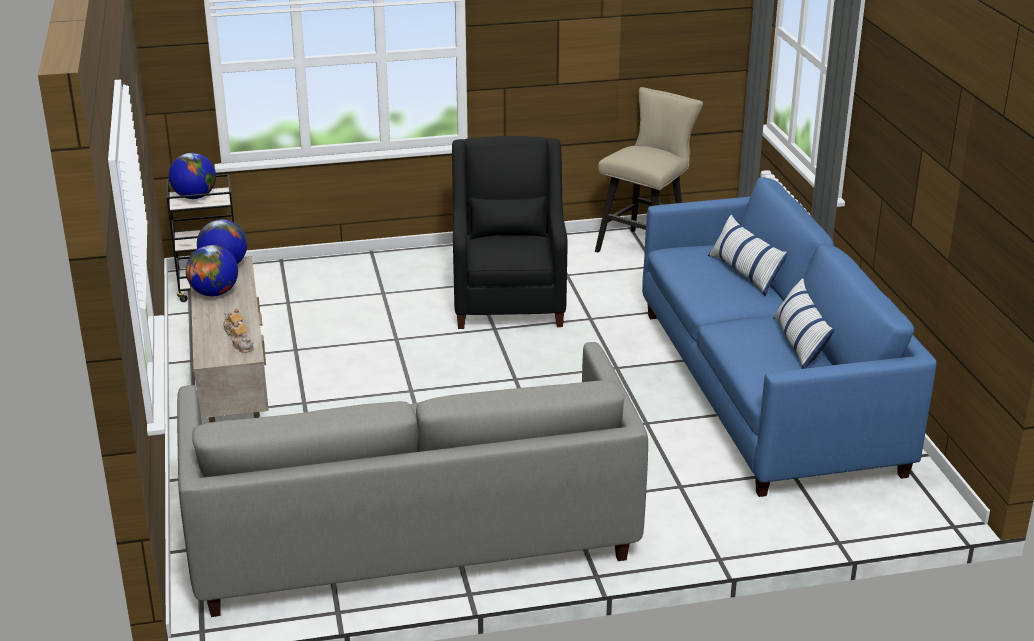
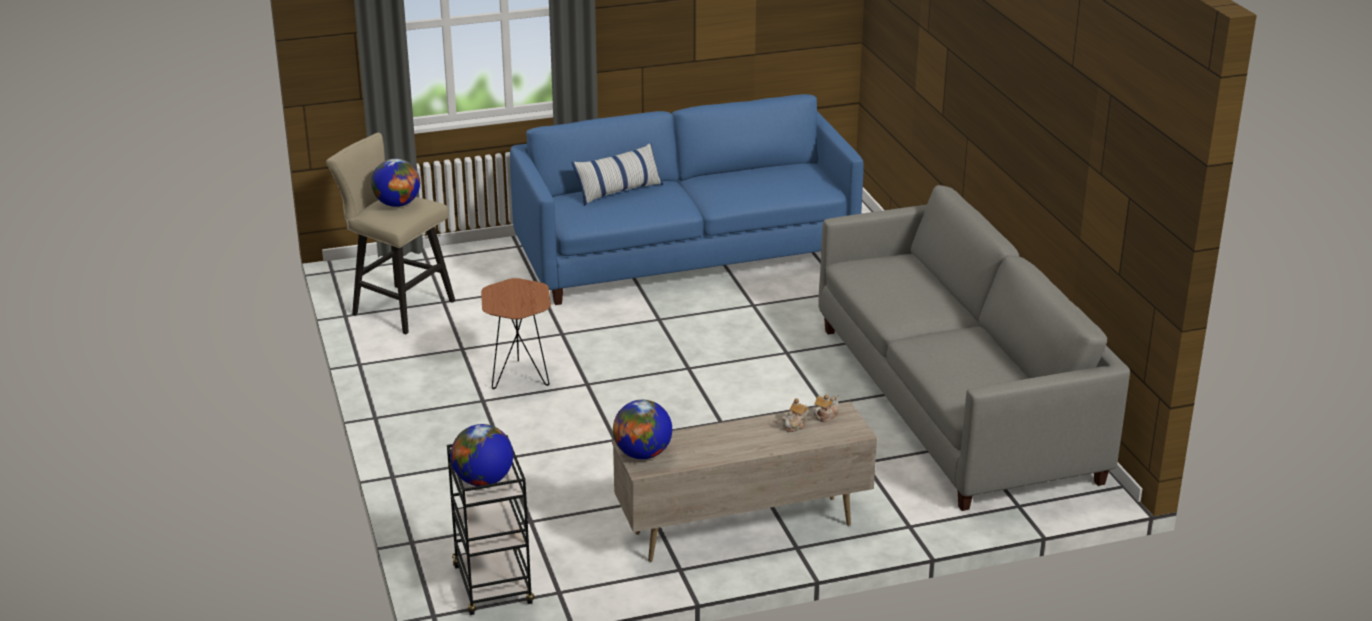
camera: 95 degrees left, 0 degrees up
(214, 293) = (712, 450): globe -> globe (397, 204)
(508, 299) = (519, 379): black armchair -> brown side table
(799, 343) = (745, 174): pillow -> none

